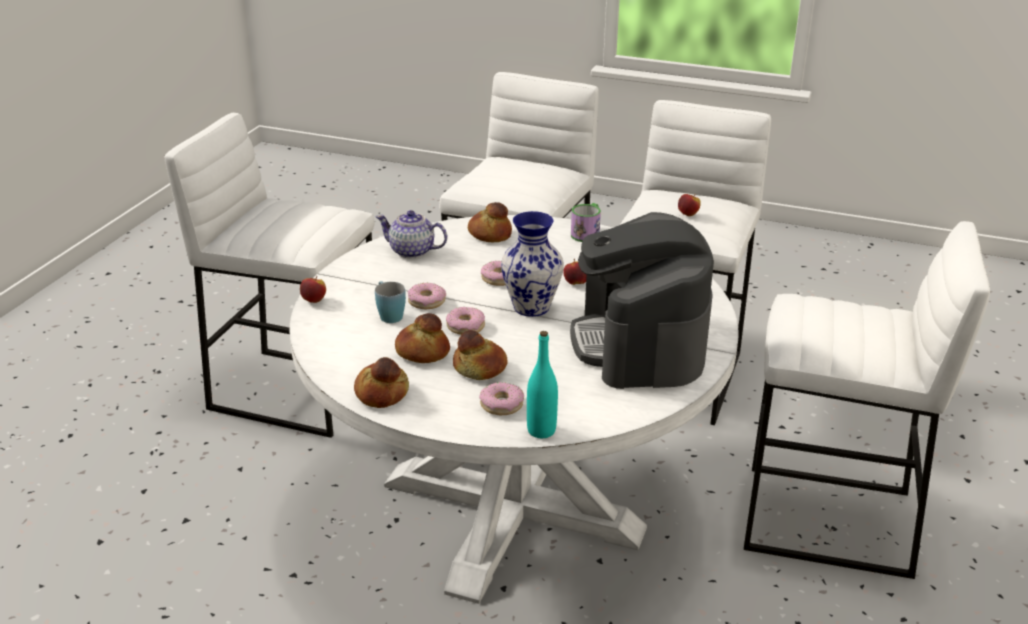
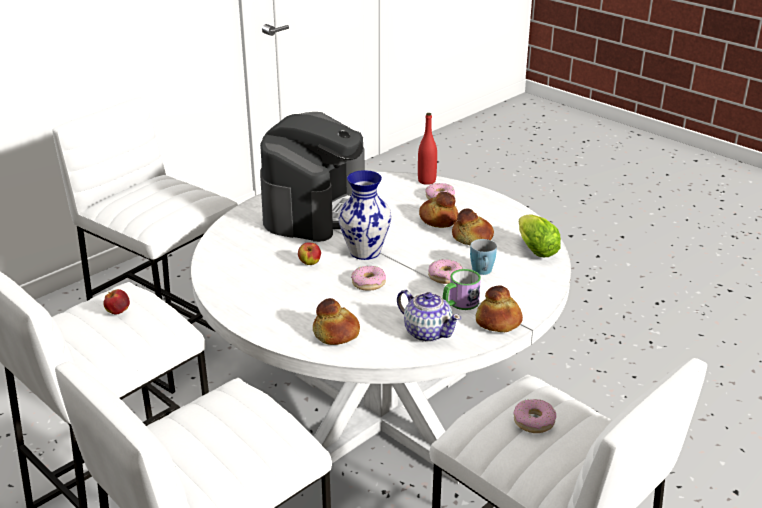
camera: 155 degrees left, 0 degrees up
(314, 300) = (543, 300): apple -> none
(340, 356) = (534, 249): none -> lettuce
(382, 393) = (513, 219): bread -> bread (498, 322)
(465, 326) = (427, 249): donut -> donut (533, 421)
(541, 430) = (426, 181): turquoise bottle -> red bottle
(587, 233) = (242, 311): mug -> mug (459, 303)

